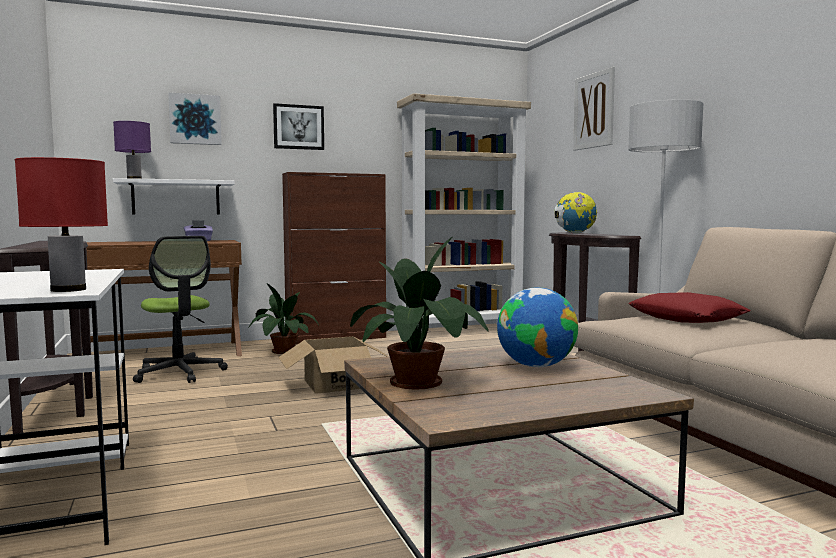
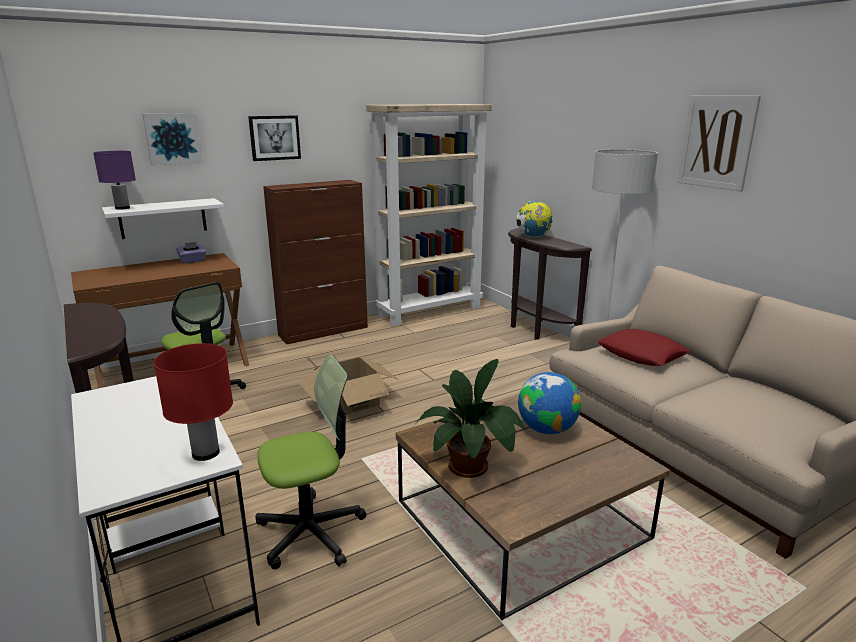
camera: 10 degrees left, 15 degrees up
(225, 474) = (311, 532): none -> office chair
(282, 351) = (282, 355): potted plant -> none
(594, 110) = (552, 124): picture -> picture (717, 142)

